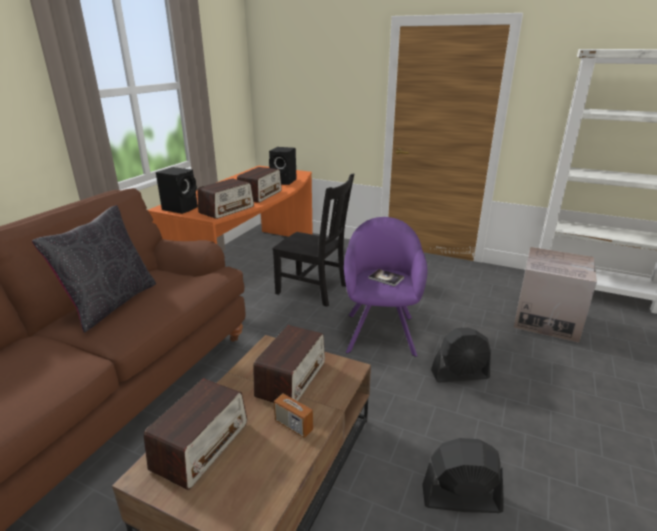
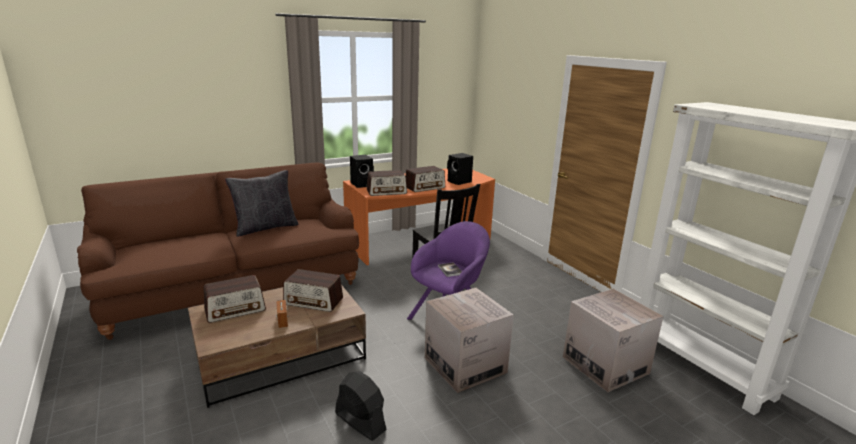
camera: 35 degrees right, 5 degrees down
(291, 379) = (313, 301): radio -> radio turned 45 degrees clockwise
(460, 374) = (465, 365): black fan -> cardboard box

